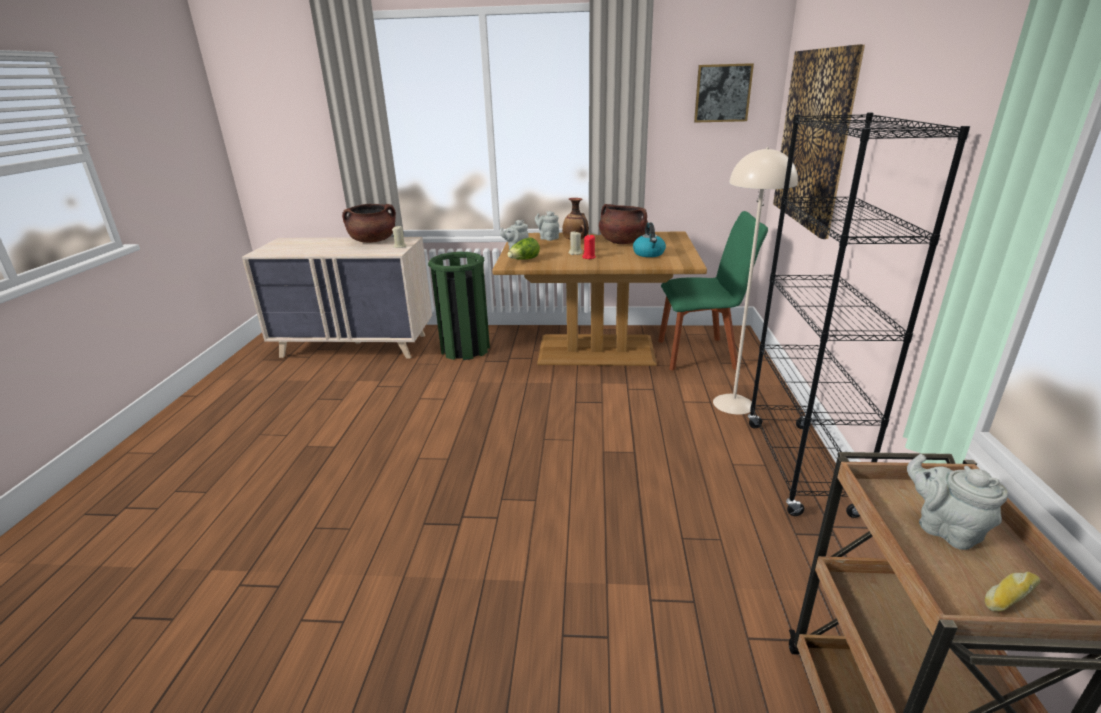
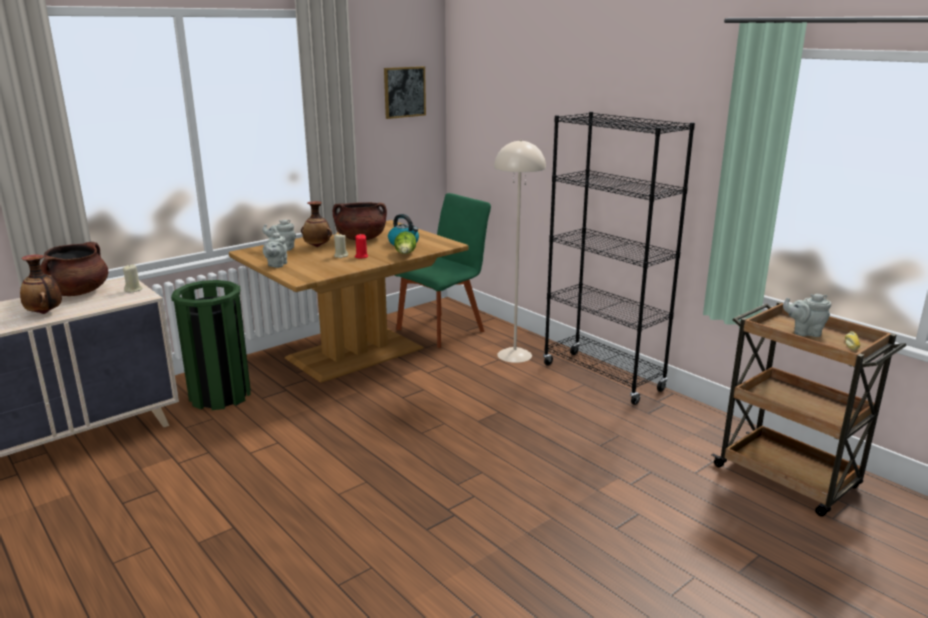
camera: 45 degrees left, 5 degrees down
(332, 249) = (45, 313): none -> vase
(524, 260) = (307, 272): lettuce -> lettuce (405, 254)
(813, 139) = (511, 129): picture -> none

